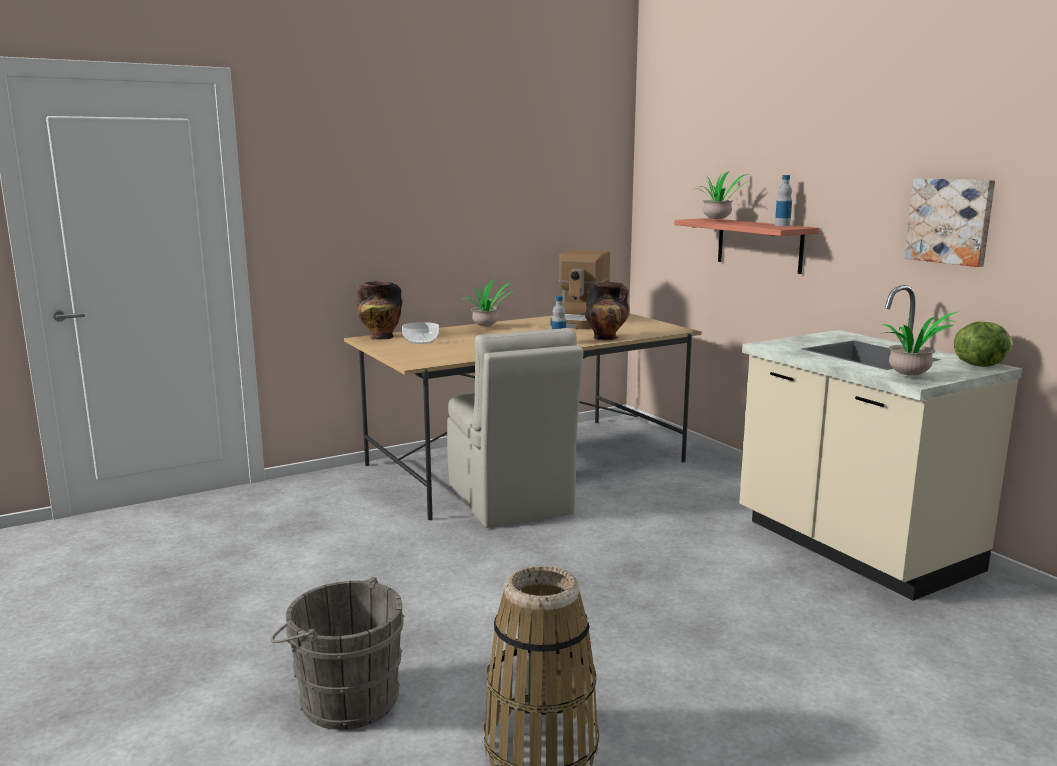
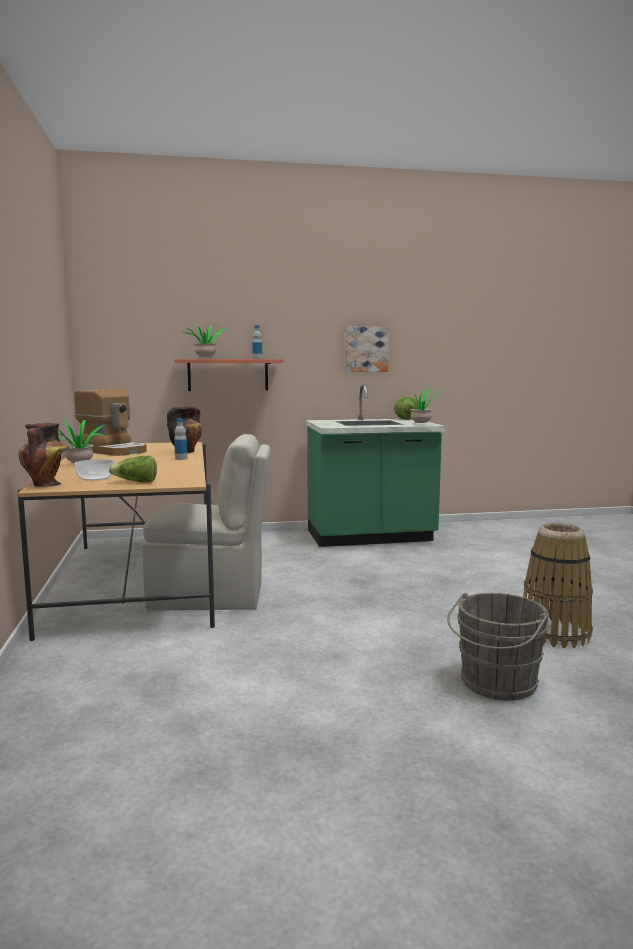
camera: 70 degrees left, 5 degrees down
(408, 352) = (136, 482): none -> lettuce
(853, 547) = (370, 537): beige counter -> green counter

